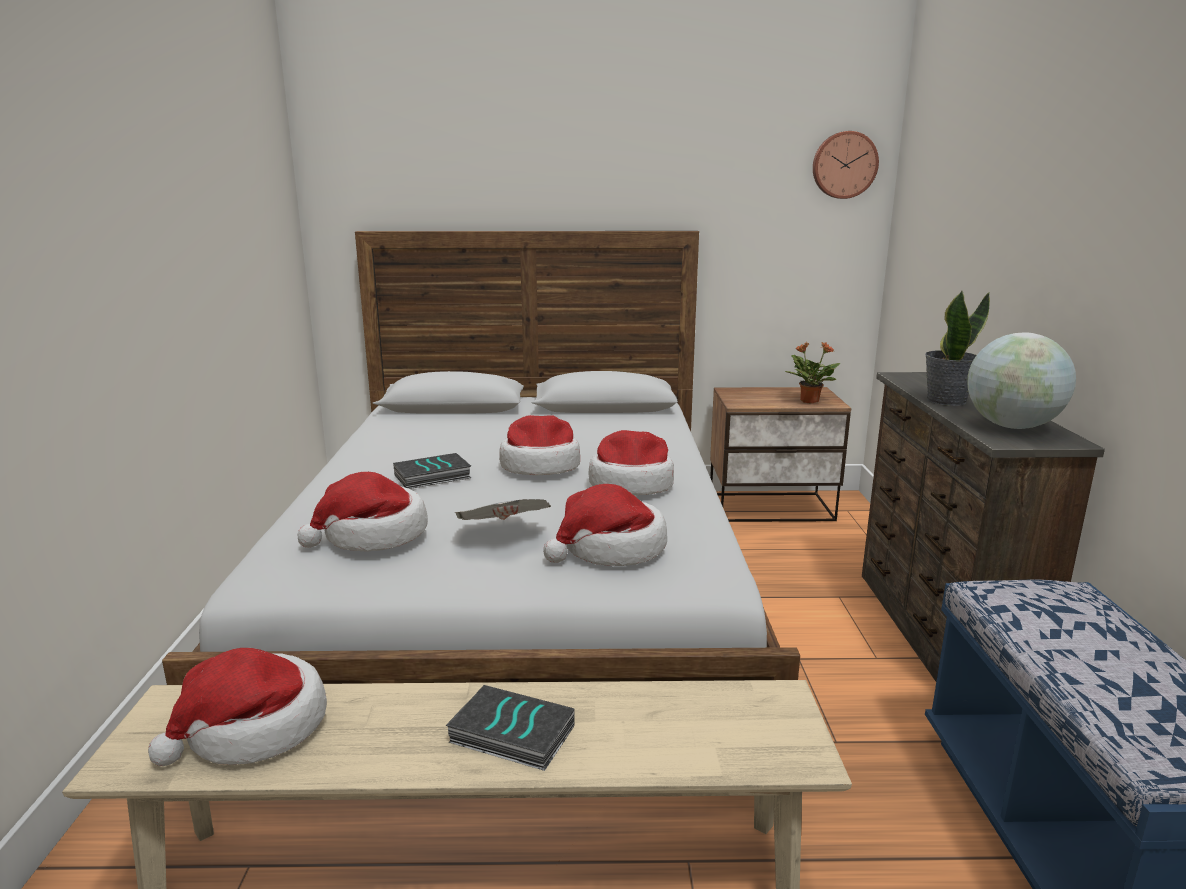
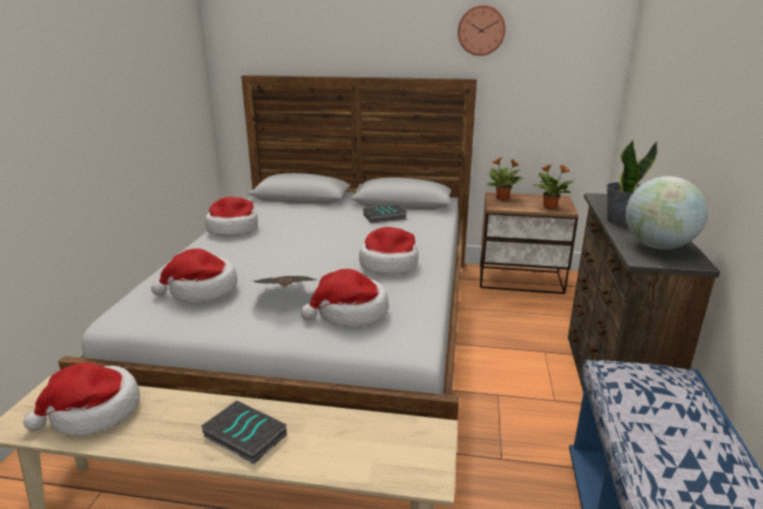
camera: 10 degrees right, 5 degrees up
(432, 477) = (260, 250): book -> book (384, 217)
(540, 465) = (334, 246): hat -> hat (233, 229)
(742, 394) = (503, 198): none -> potted plant
(844, 165) = (591, 30): wall clock -> wall clock (481, 30)

